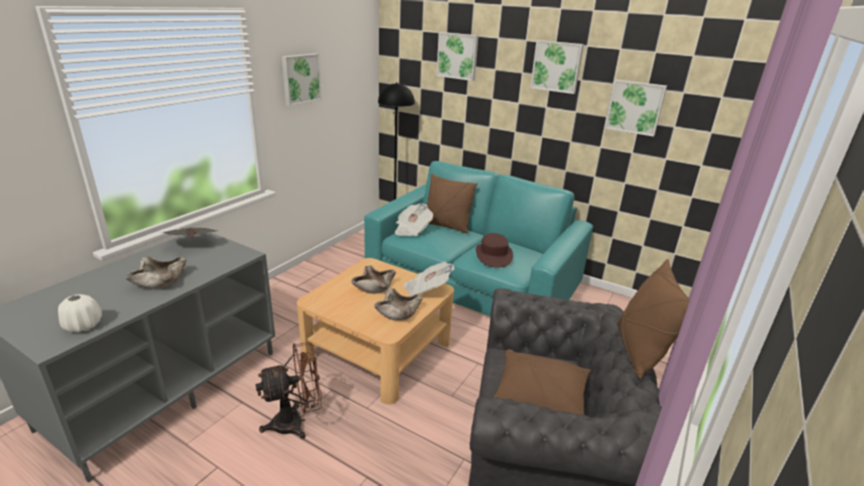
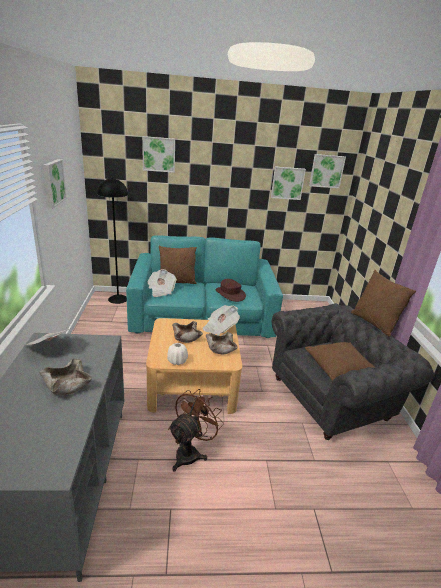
camera: 35 degrees left, 0 degrees up
(83, 326) = (59, 445): white vase -> white vase (177, 361)
(556, 66) = (236, 159): picture -> picture (326, 171)

